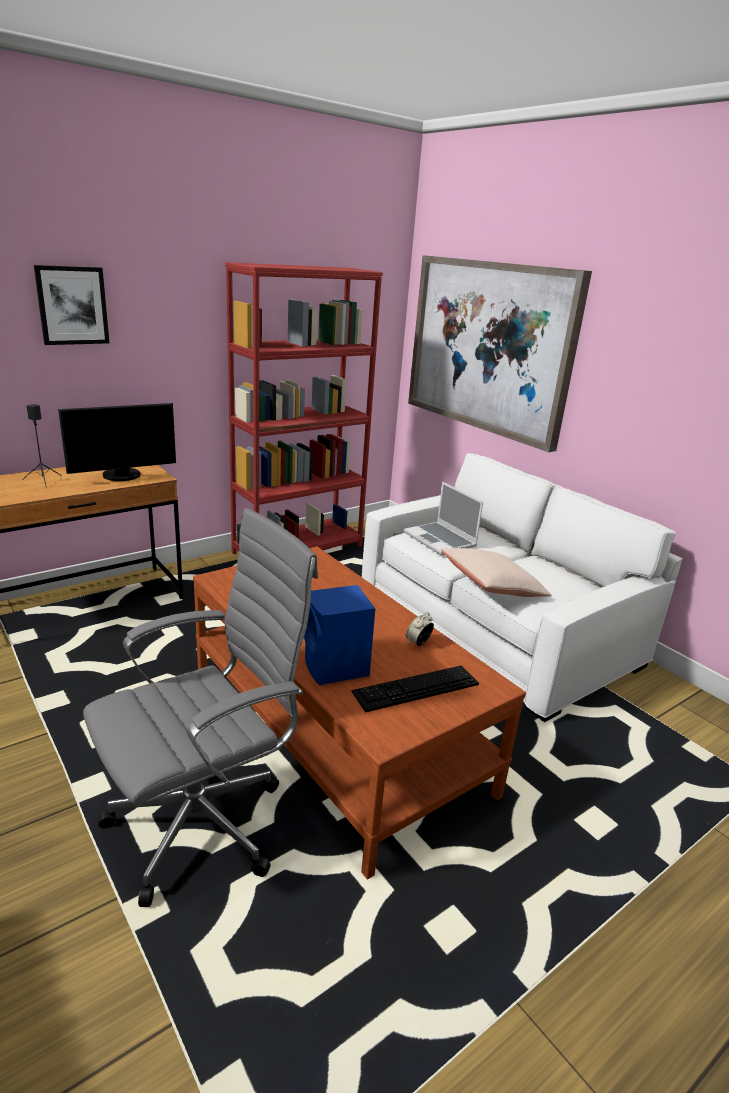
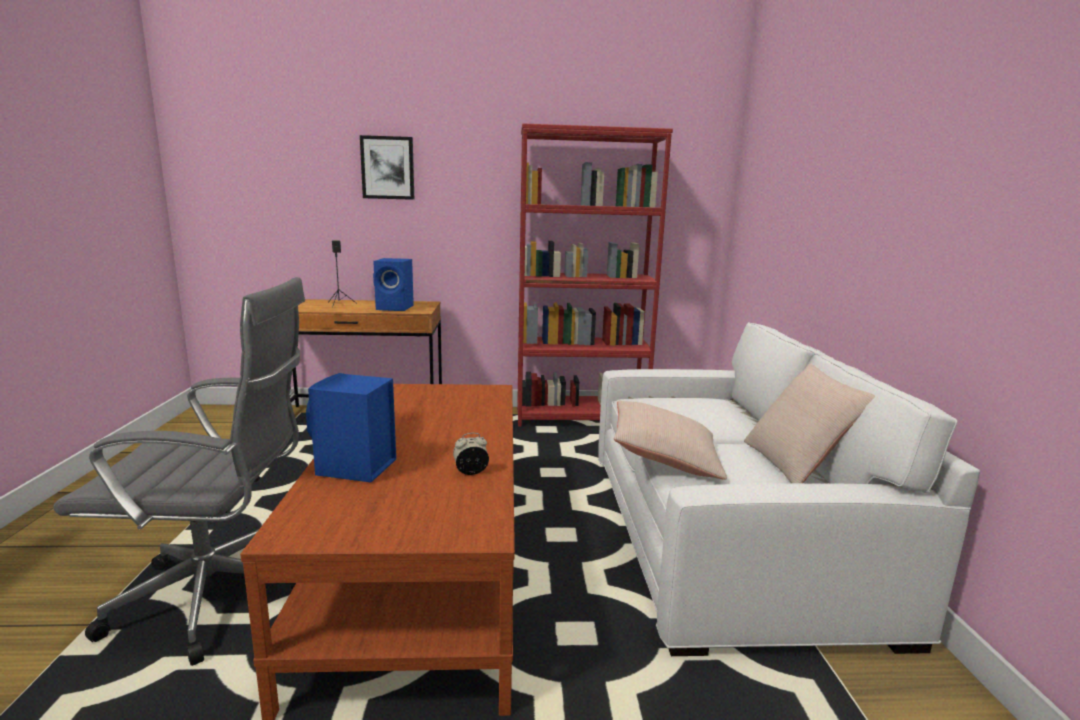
camera: 35 degrees right, 10 degrees down
(123, 476) = (396, 308): monitor -> blue speaker
(416, 688) = (397, 506): keyboard -> none
(441, 540) = (666, 408): laptop -> none
(489, 347) = (792, 201): picture -> none
(564, 569) = (797, 463): none -> beige pillow

